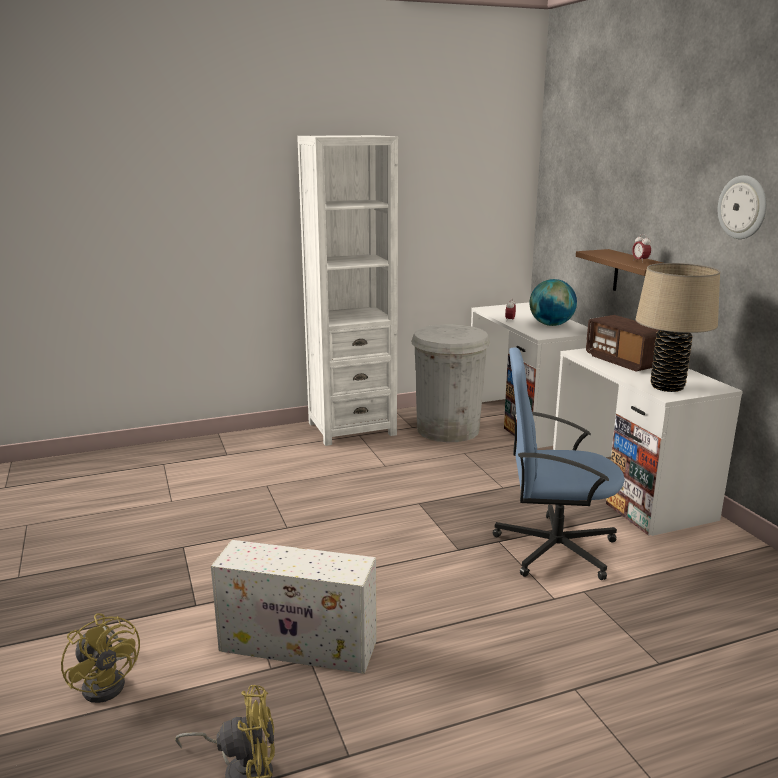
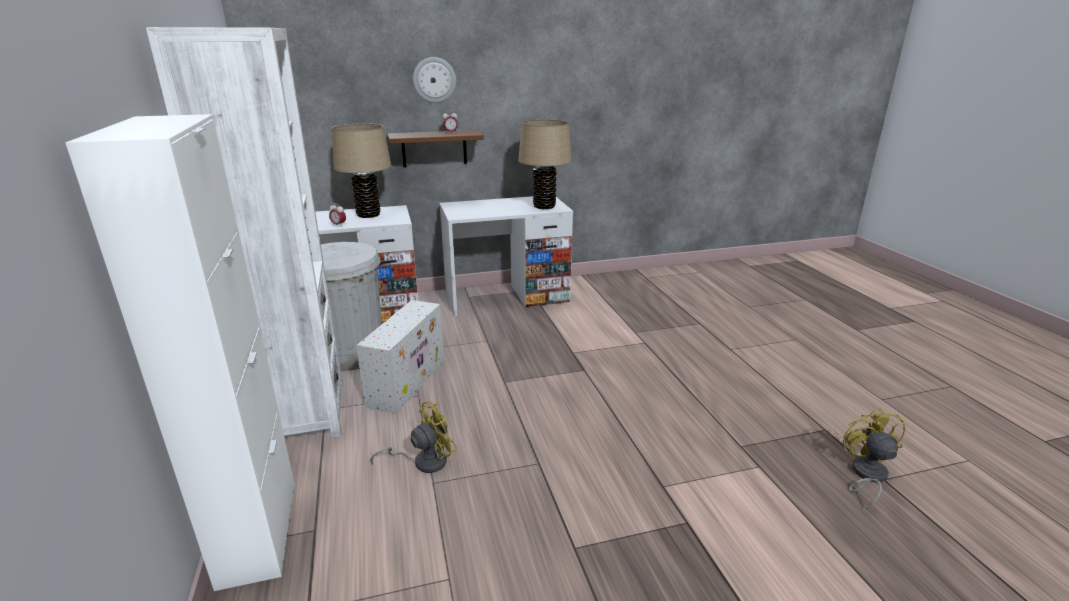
camera: 85 degrees left, 5 degrees up
(109, 682) = (820, 573): yellow fan -> yellow fan (424, 461)
(229, 440) = (258, 531): none -> white cabinet
(300, 646) = (727, 451): white storage box -> white storage box (408, 381)
(551, 325) = (368, 215): globe -> beige table lamp
(553, 548) = (583, 334): blue office chair -> none
(623, 361) = (485, 208): radio -> none
(743, 207) = (524, 77): wall clock -> wall clock (434, 80)

